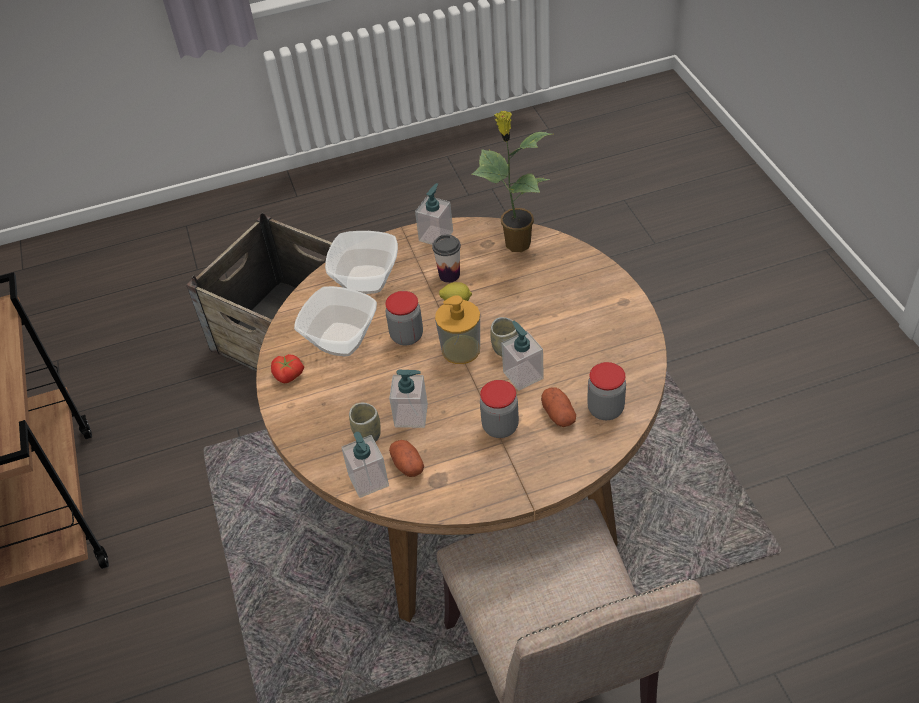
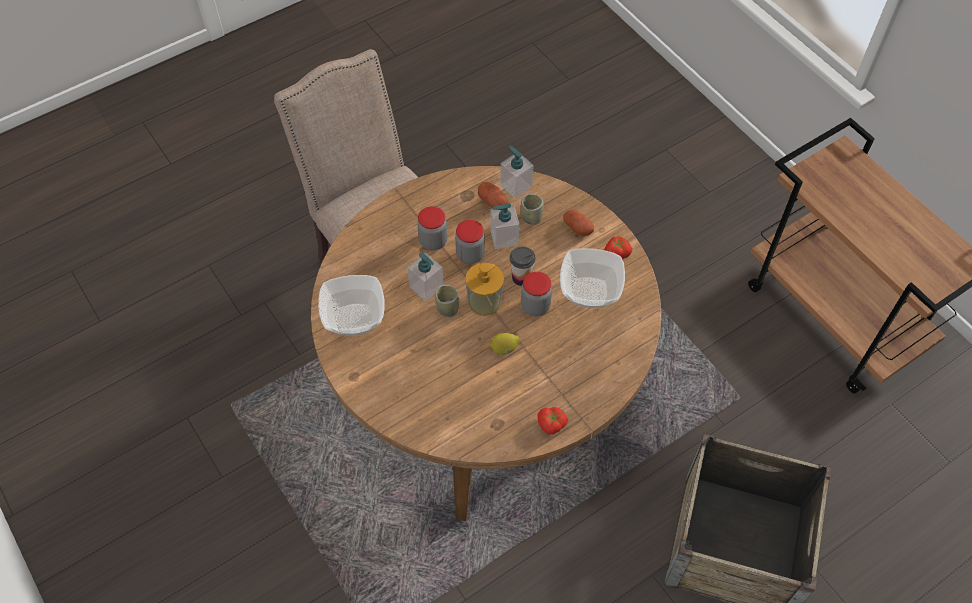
camera: 160 degrees right, 10 degrees up
(365, 279) = (597, 359): bowl -> bowl (355, 320)
(436, 236) = (551, 425): soap dispenser -> tomato
(449, 275) = (521, 378): cup -> cup (521, 278)
(516, 243) = (468, 429): potted plant -> none
(558, 414) = (391, 259): potato -> potato (577, 228)
(605, 409) = (355, 269): jar -> jar (470, 255)

